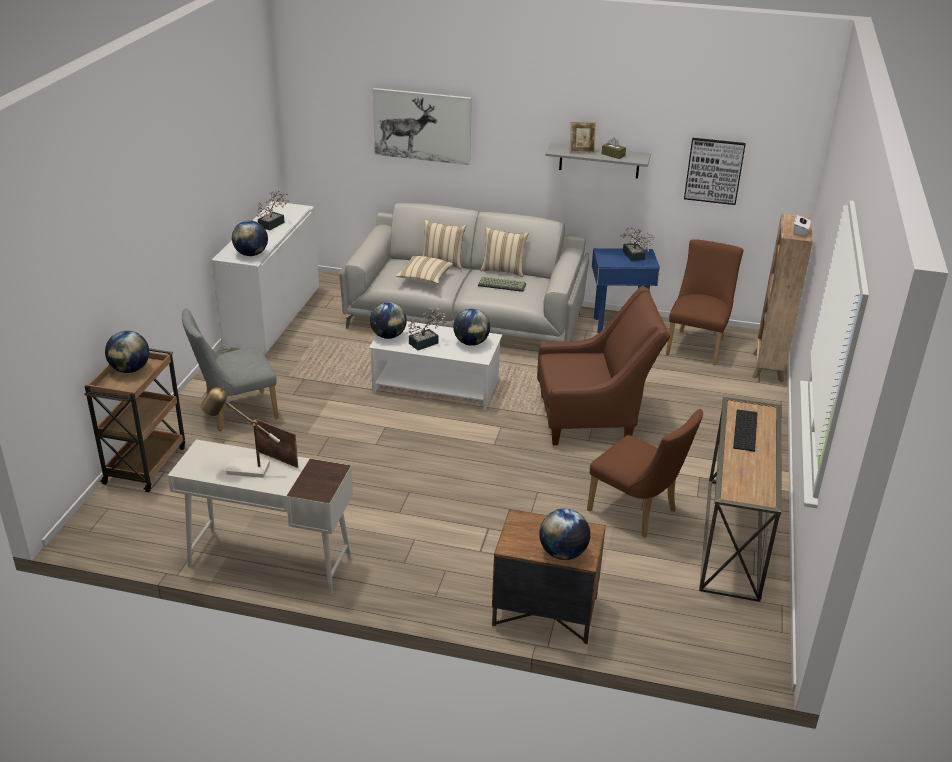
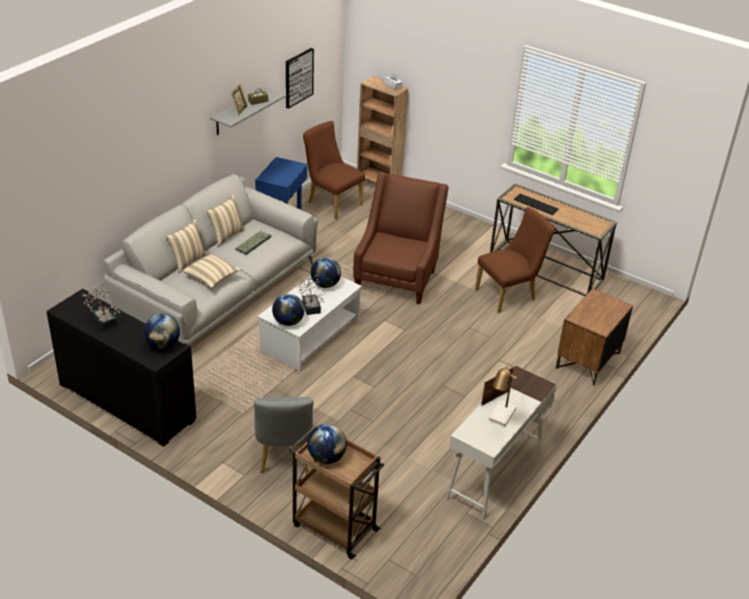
camera: 70 degrees left, 5 degrees up
(273, 317) = (127, 402): white cabinet -> black cabinet
(422, 126) = (123, 161): picture -> none
(563, 553) = (614, 311): globe -> none
(634, 257) = (283, 168): potted plant -> none

